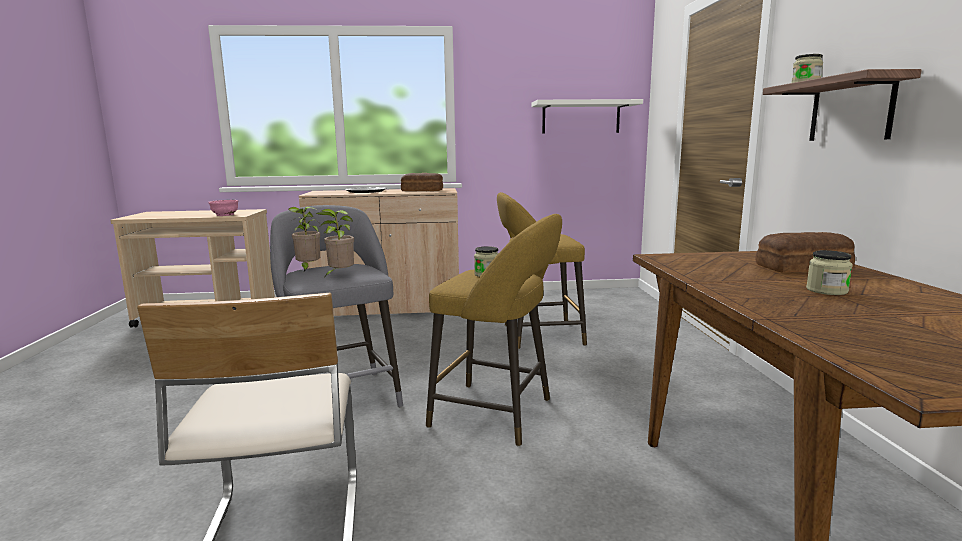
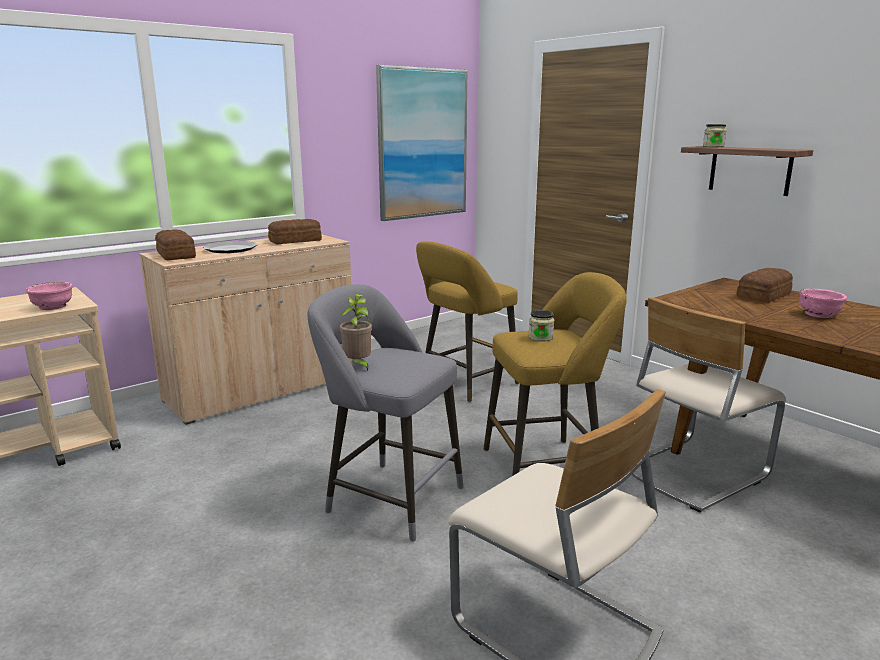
camera: 35 degrees left, 5 degrees up
(325, 192) = (175, 255): none -> bread
(339, 275) = (415, 366): potted plant -> none
(581, 117) = (422, 144): white shelf -> picture
(640, 468) = (692, 472): none -> beige chair
(826, 290) = (818, 314): jar -> pink bowl

